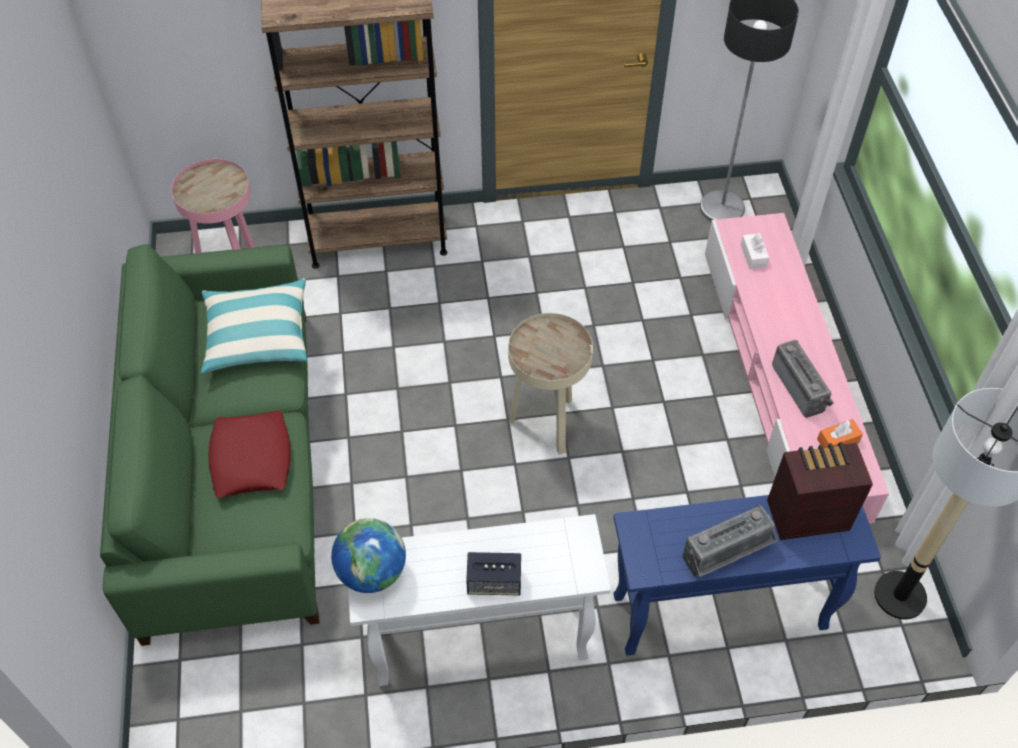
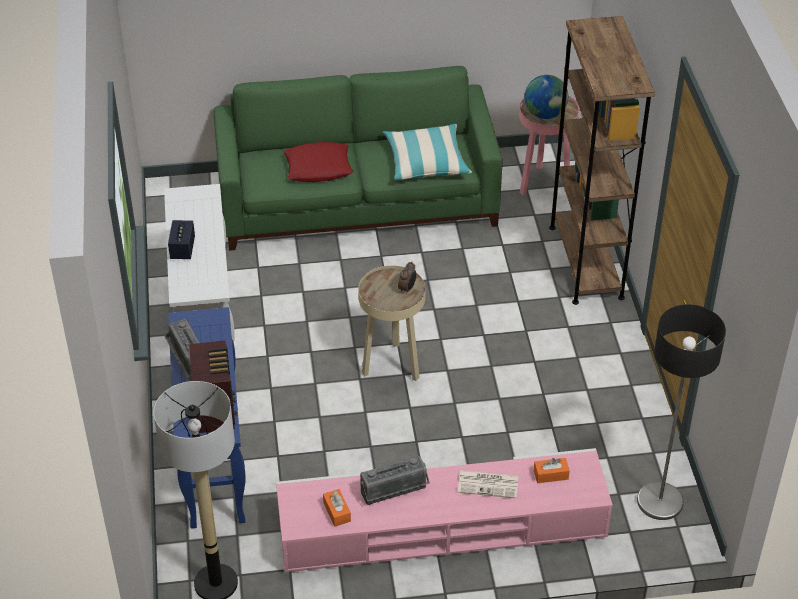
camera: 90 degrees right, 10 degrees down
(372, 572) = (197, 195): globe -> globe (545, 114)
(547, 332) = (407, 289): none -> alarm clock
(753, 256) = (551, 475): white tissue box -> orange tissue box
(774, 305) = (489, 484): none -> newspaper

